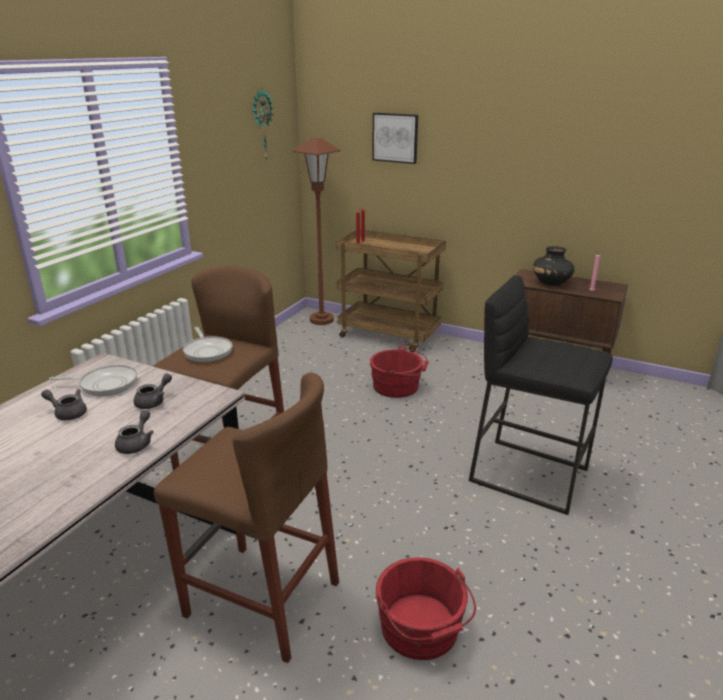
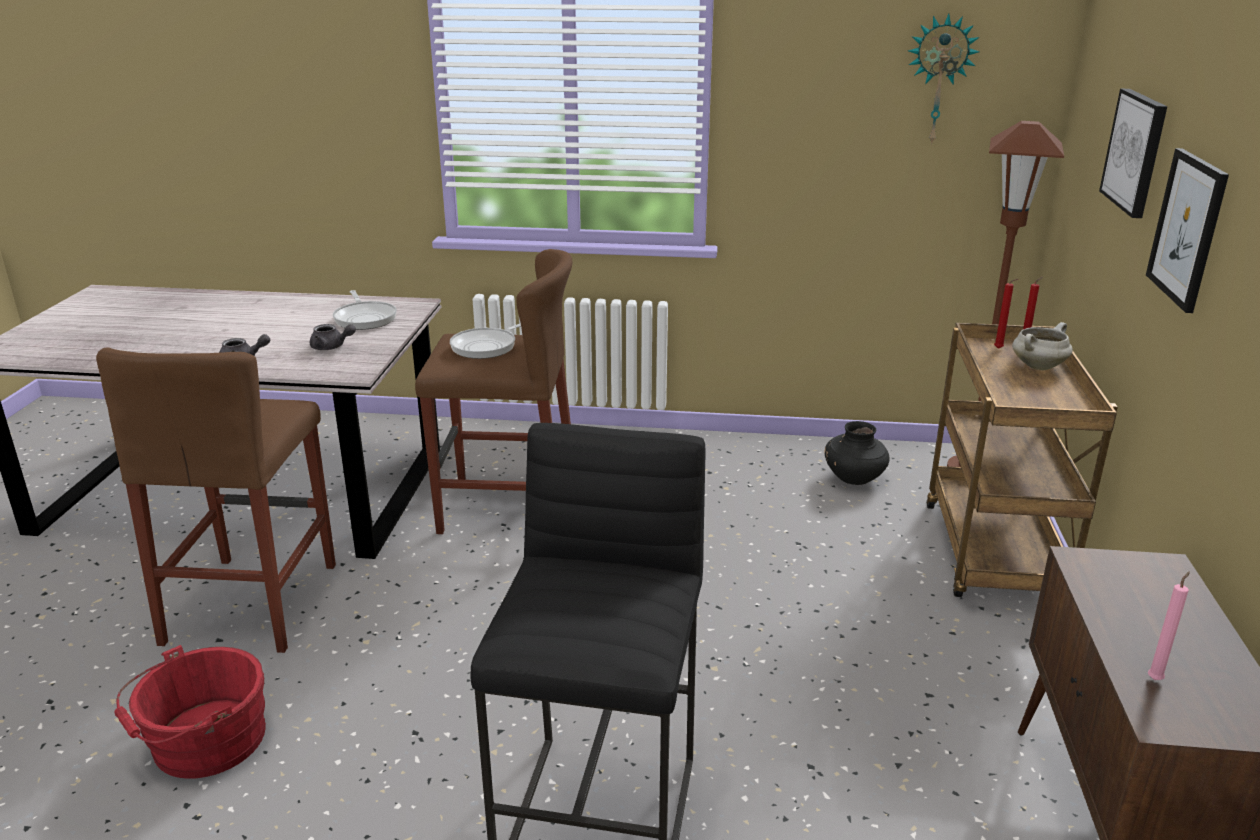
camera: 70 degrees right, 0 degrees up
(68, 413) = (300, 320): grey teapot -> none
(382, 243) = (1038, 366): none -> white cooking pot
(398, 386) = (803, 605): red bucket -> none
(461, 158) = (1187, 229): none -> picture
(551, 283) = (1129, 608): black vase -> black vase (854, 479)

